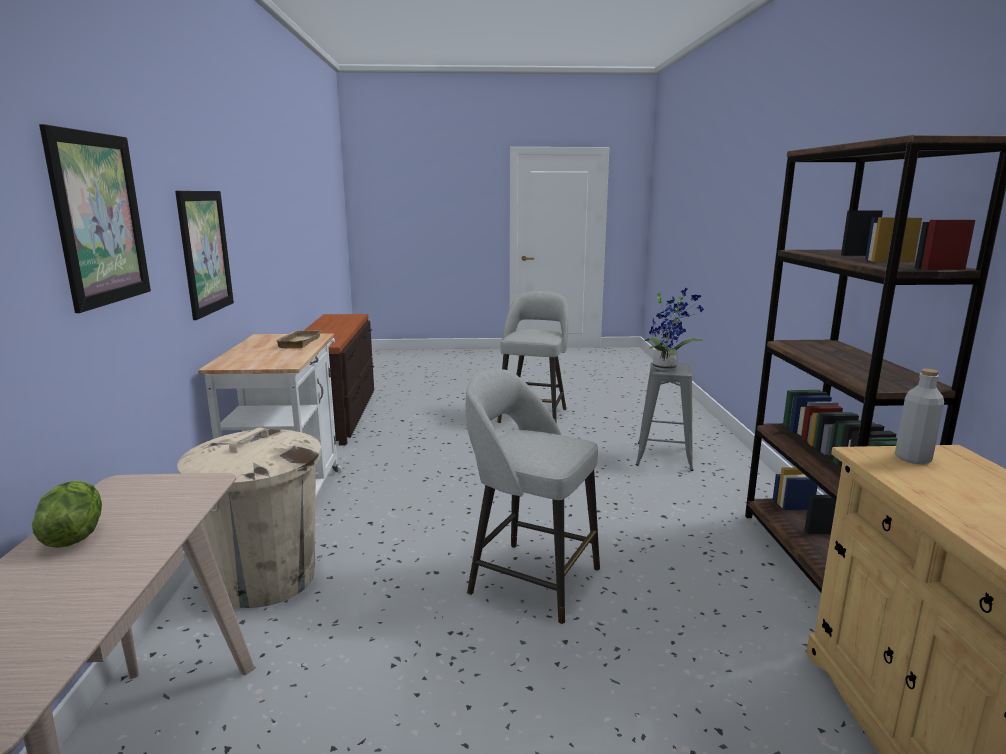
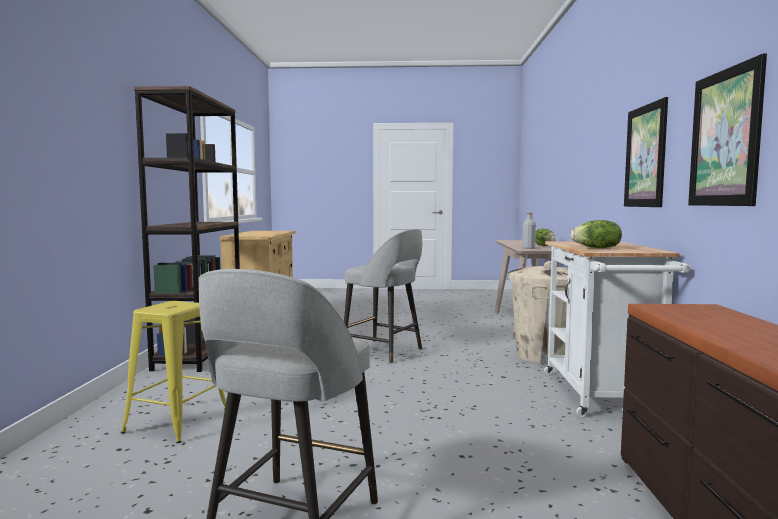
camera: 175 degrees left, 10 degrees down
(100, 219) = (595, 139): picture -> picture (725, 138)
(298, 342) = (597, 248): beige tray -> lettuce
(664, 456) = (177, 422): grey stool -> yellow stool
(667, 368) = (179, 305): potted plant -> none
(912, 458) = (252, 235): grey bottle -> grey bottle (528, 248)

